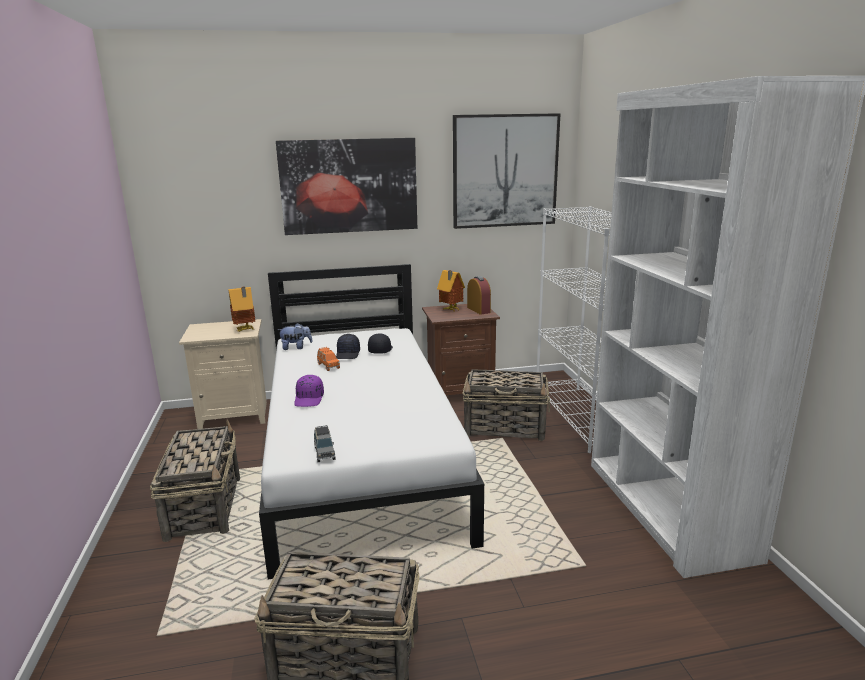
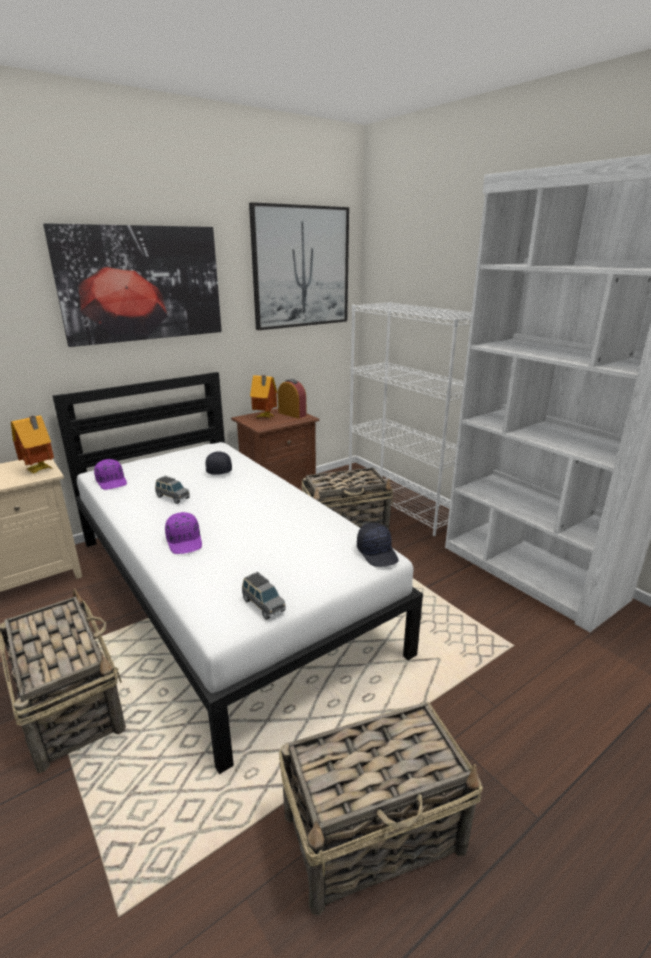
camera: 25 degrees left, 5 degrees up
(296, 347) = (112, 482): plush toy -> purple cap
(328, 366) = (172, 497): orange toy car -> grey toy car
(348, 354) = (184, 480): black cap -> black cap (377, 553)

